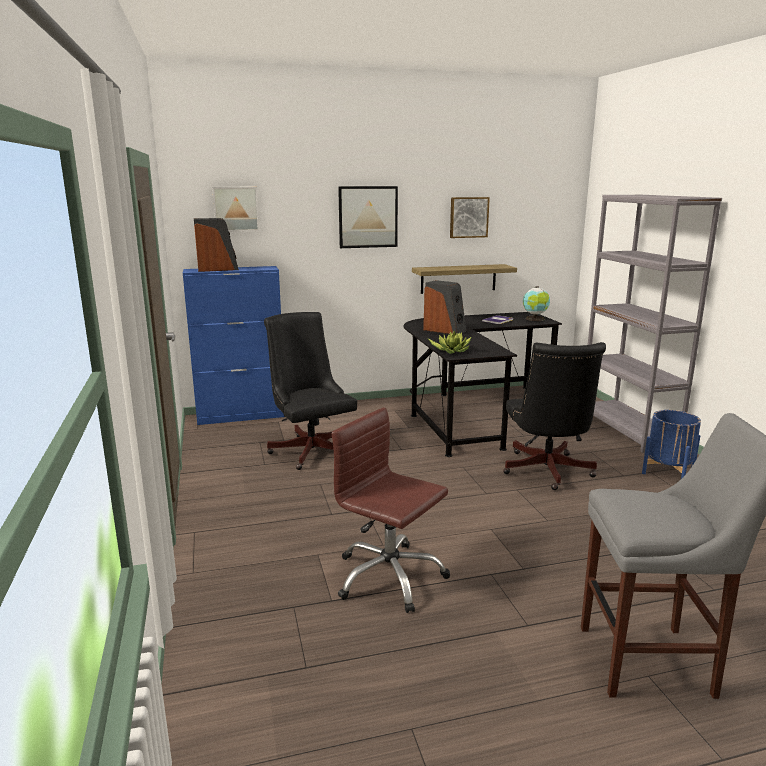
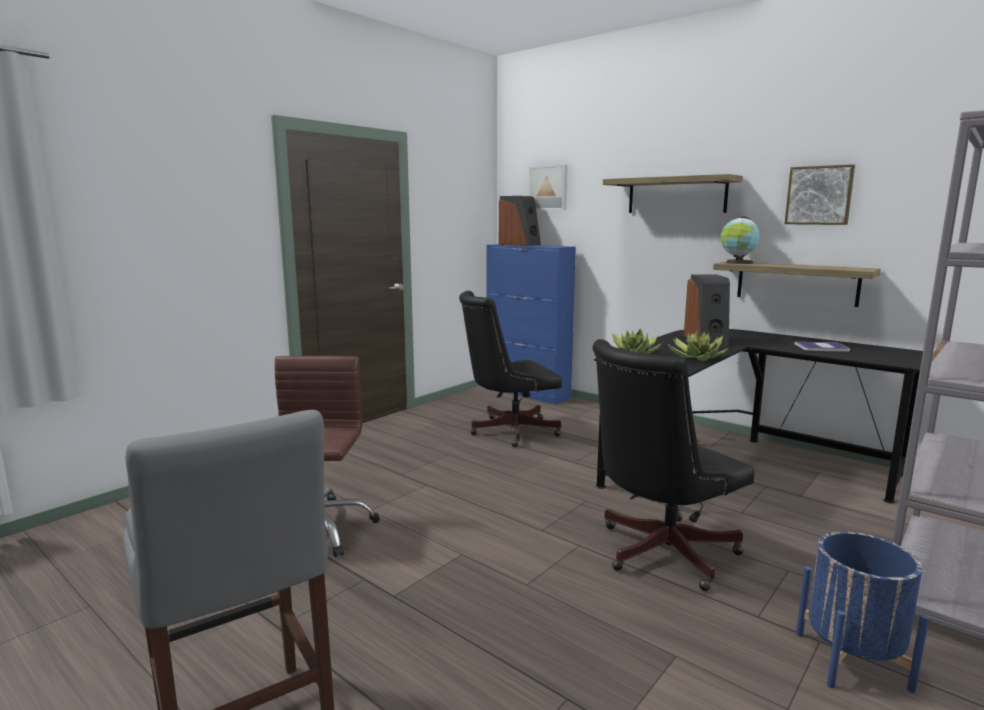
camera: 55 degrees right, 5 degrees down
(310, 449) = (508, 431): black office chair -> black office chair turned 135 degrees counterclockwise
(368, 217) = (676, 195): picture -> shelf
(481, 343) = (695, 357): none -> potted plant
(535, 319) = (888, 357): globe -> globe (738, 263)

